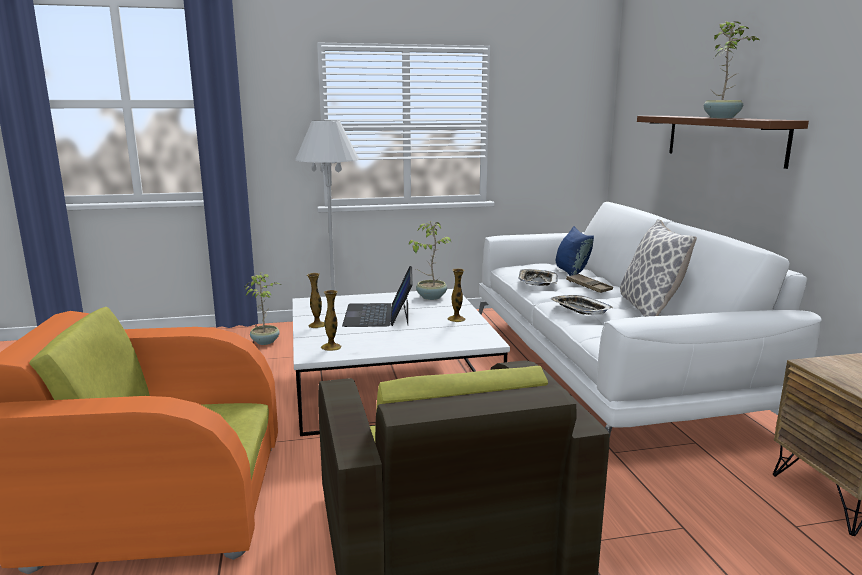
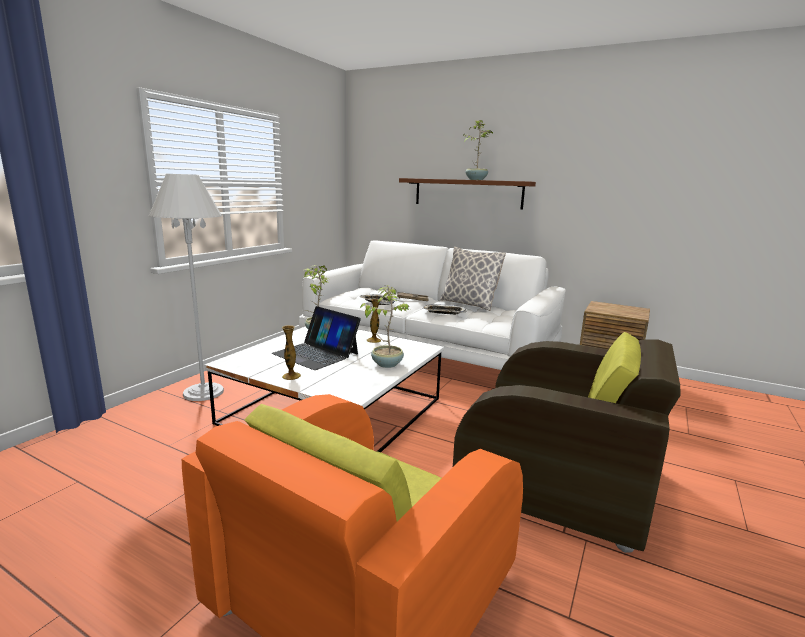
camera: 50 degrees left, 0 degrees up
(265, 341) = (147, 425): potted plant -> potted plant (386, 364)
(331, 347) = (348, 387): vase -> none
(571, 272) = (379, 293): blue pillow -> none

